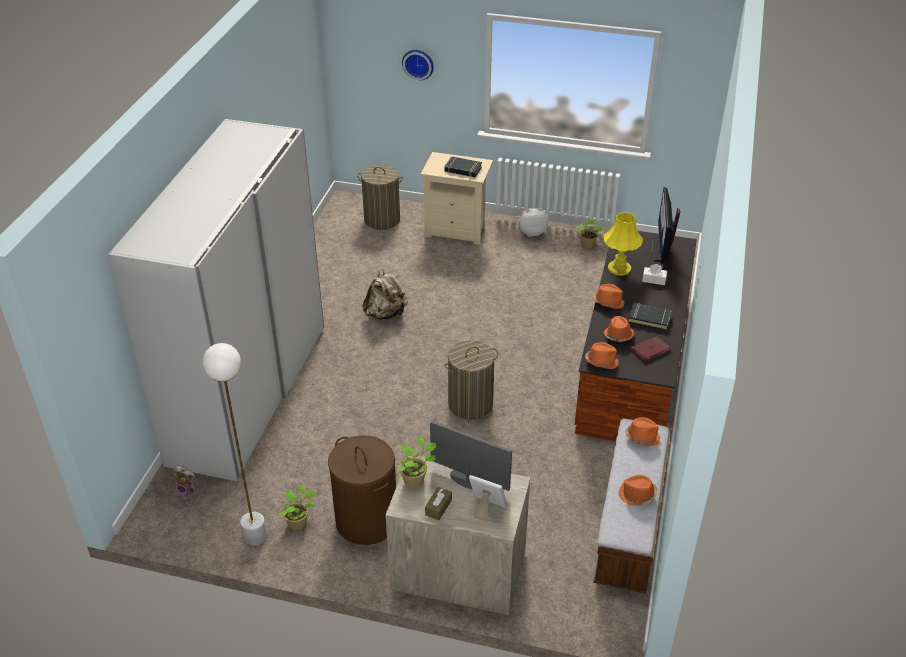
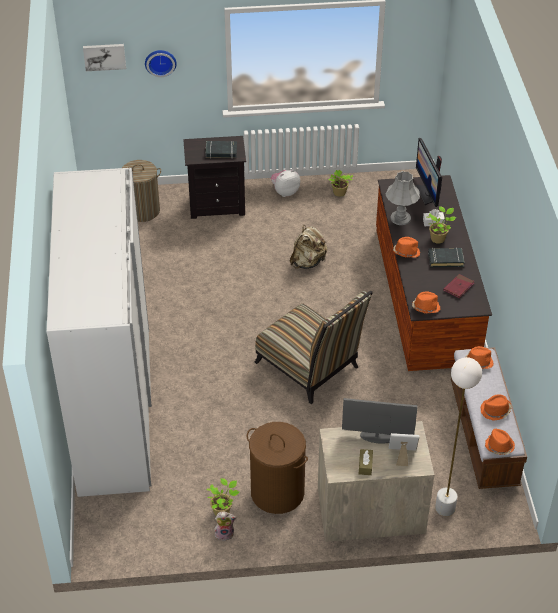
camera: 20 degrees left, 5 degrees up
(188, 493) = (113, 513): plush toy -> plush toy (225, 533)
(255, 536) = (192, 532): white floor lamp -> white floor lamp (445, 508)
(363, 47) = (104, 56): none -> picture
(386, 313) = (196, 304): beige backpack -> beige backpack (307, 262)
(415, 480) = (336, 448): potted plant -> potted plant (438, 238)
(457, 229) = (217, 205): beige nightstand -> black nightstand
(470, 404) = (311, 368): laundry basket -> chair
(618, 335) = (428, 281): orange hat -> orange hat (499, 446)
(619, 268) = (400, 218): yellow table lamp -> grey table lamp

